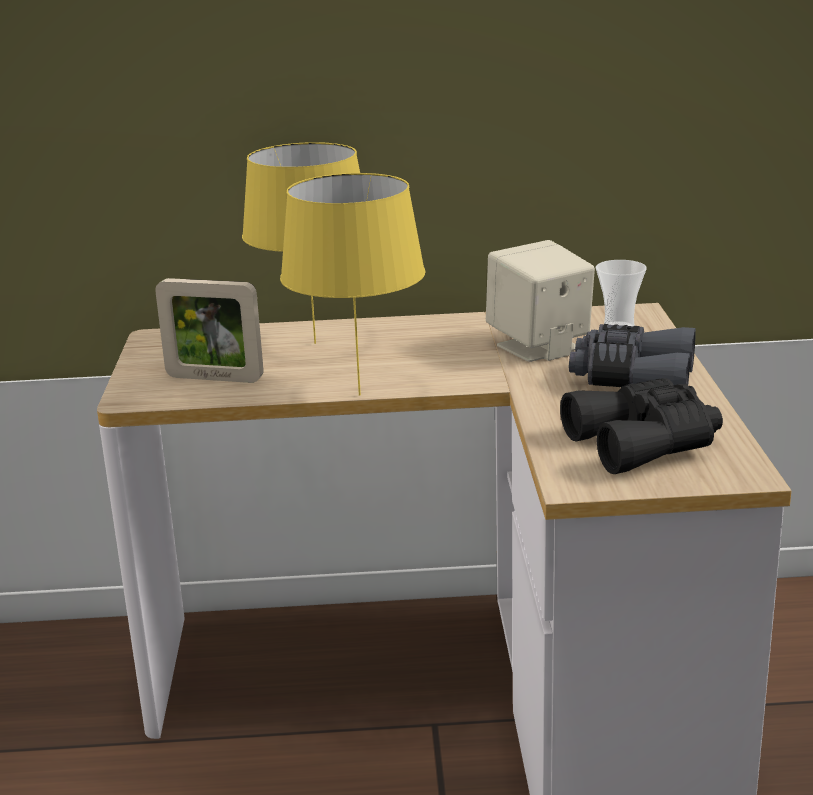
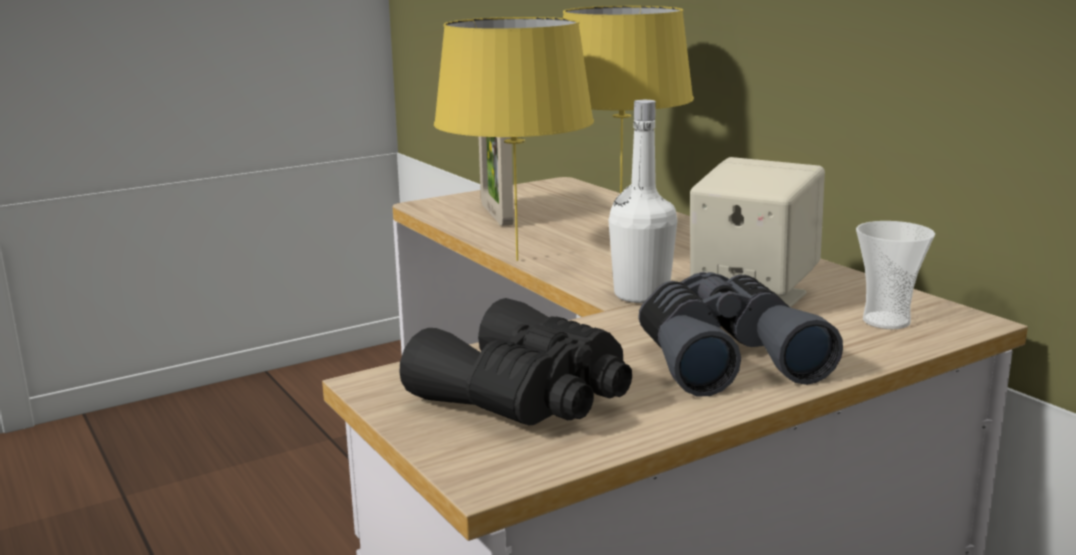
camera: 60 degrees right, 5 degrees down
(494, 374) = (641, 295): none -> white bottle

